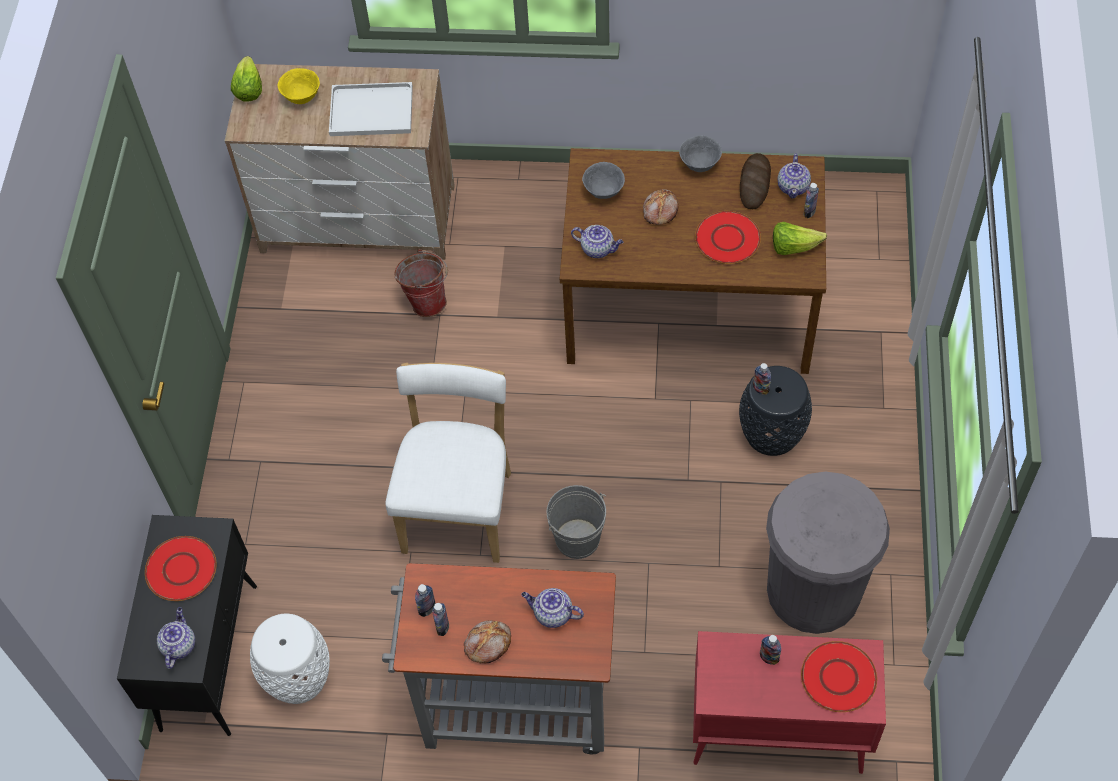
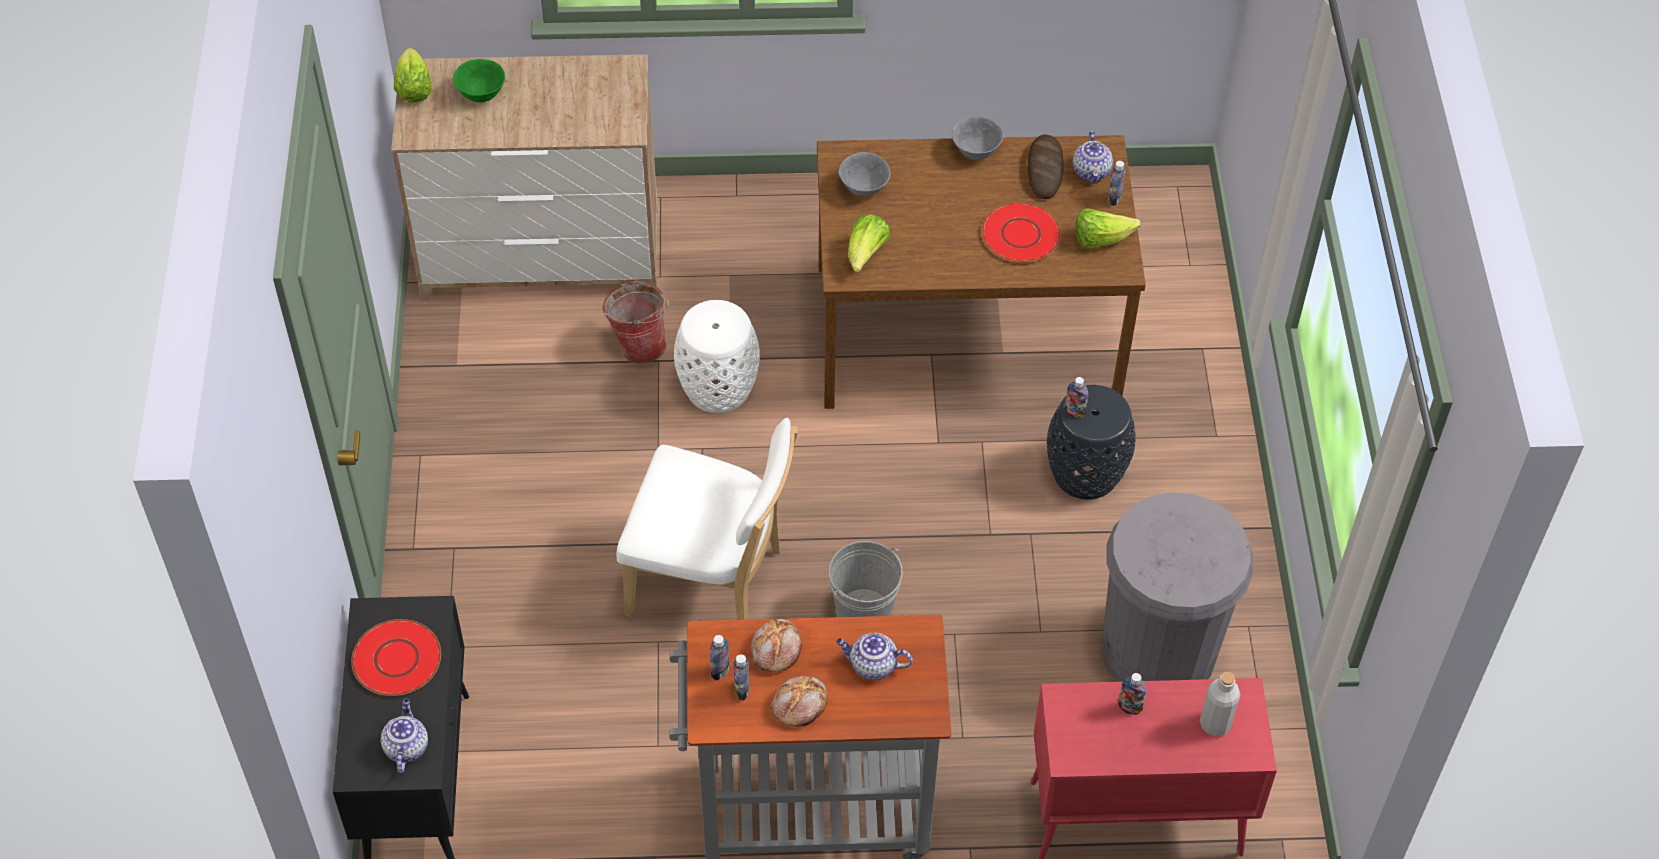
camera: 10 degrees left, 5 degrees down
(298, 677) = (535, 800): white stool -> white stool (718, 389)
(301, 97) = (481, 94): yellow bowl -> green bowl
(373, 110) = (572, 105): white tray -> none
(459, 507) = (712, 584): white chair -> white chair turned 105 degrees clockwise
(598, 249) = (866, 254): teapot -> lettuce
(659, 211) = (934, 207): bread -> bread (775, 650)
(839, 678) = (1215, 724): red plate -> grey bottle

